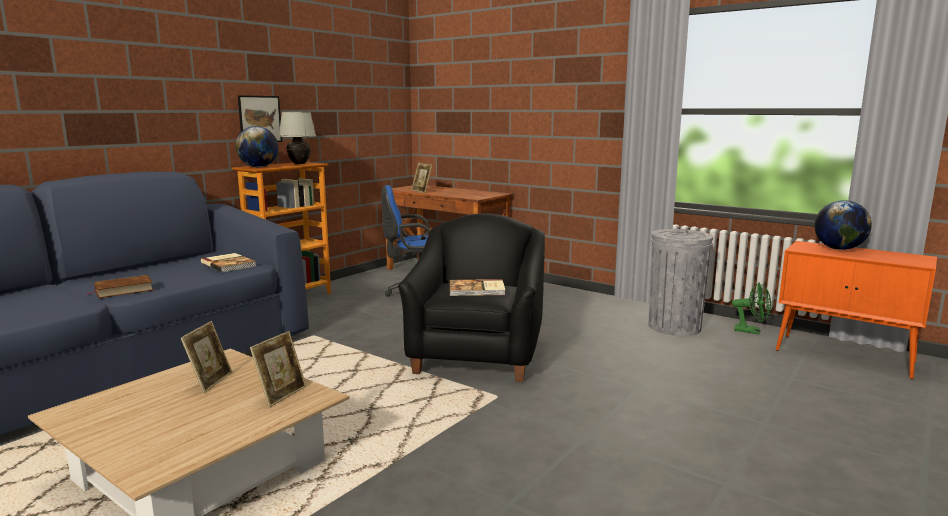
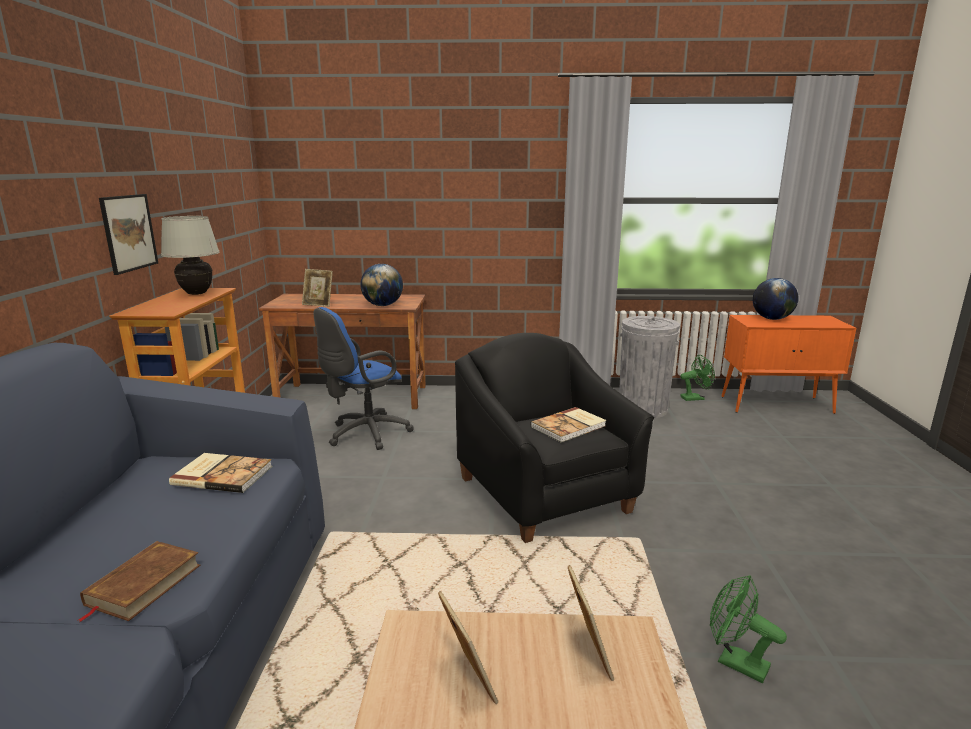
camera: 35 degrees left, 5 degrees up
(258, 167) = (157, 309): globe -> globe (383, 305)
(433, 475) = (735, 662): none -> green fan

